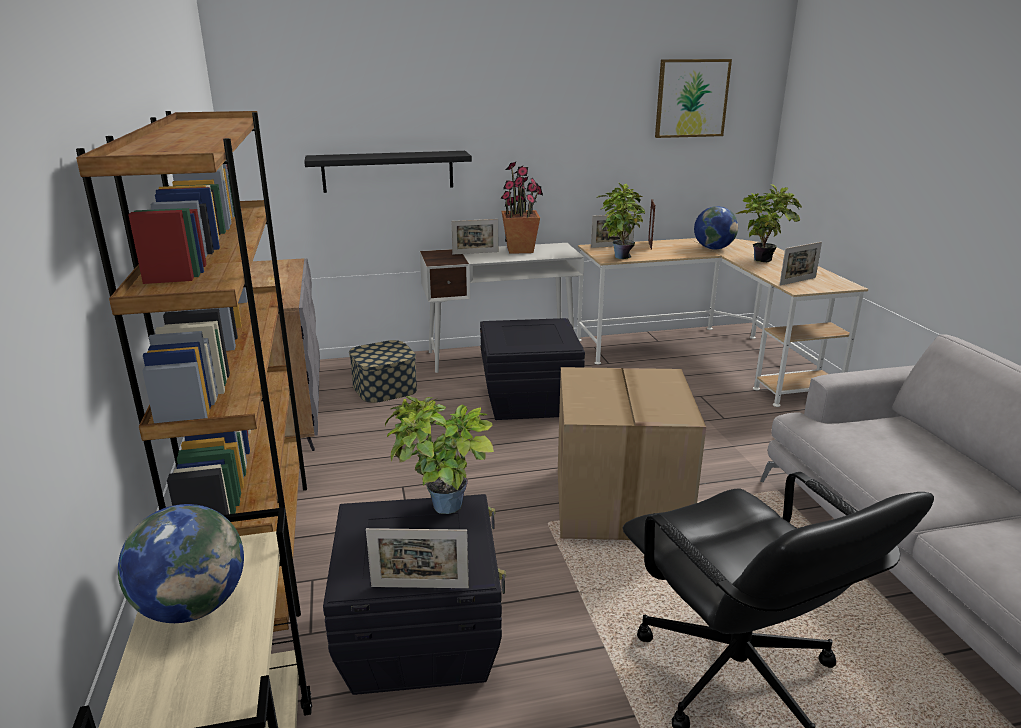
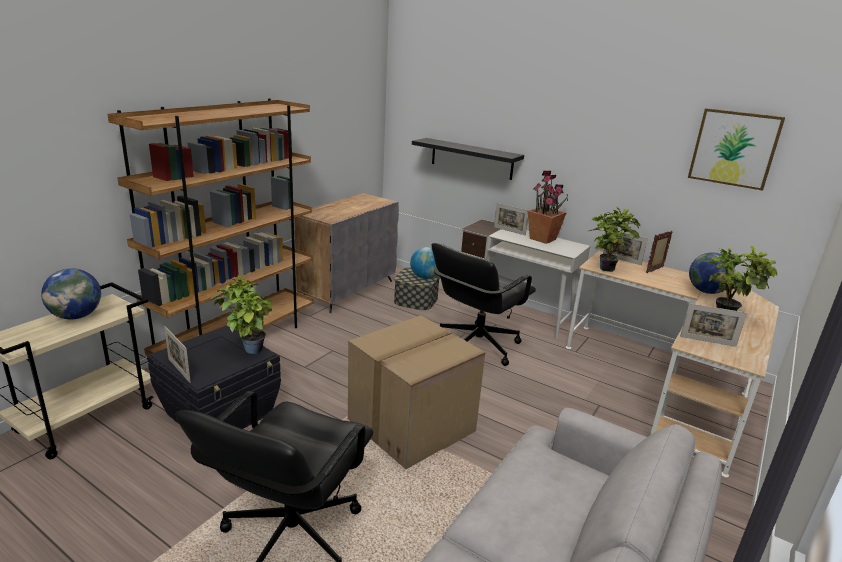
camera: 45 degrees right, 0 degrees up
(393, 350) = (425, 277): none -> globe
(528, 400) = (476, 345): black storage box -> black office chair

